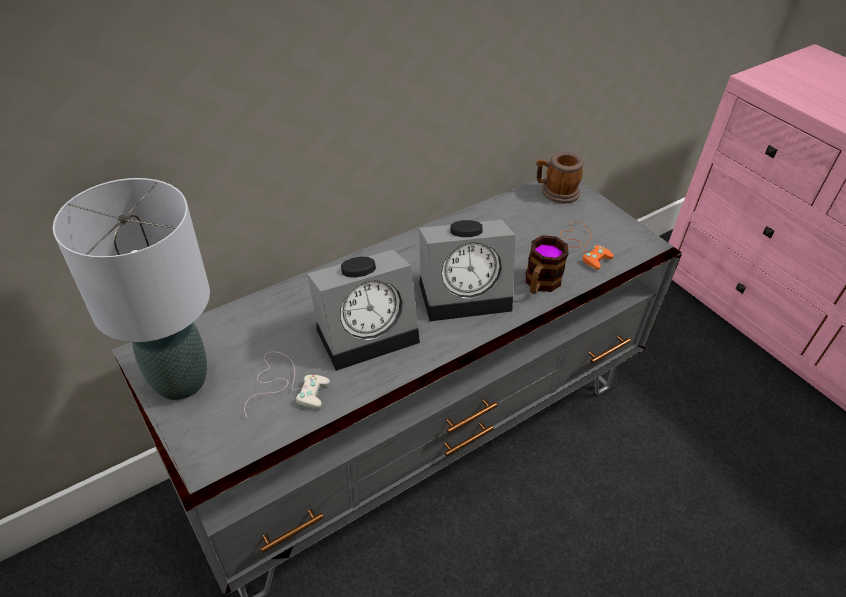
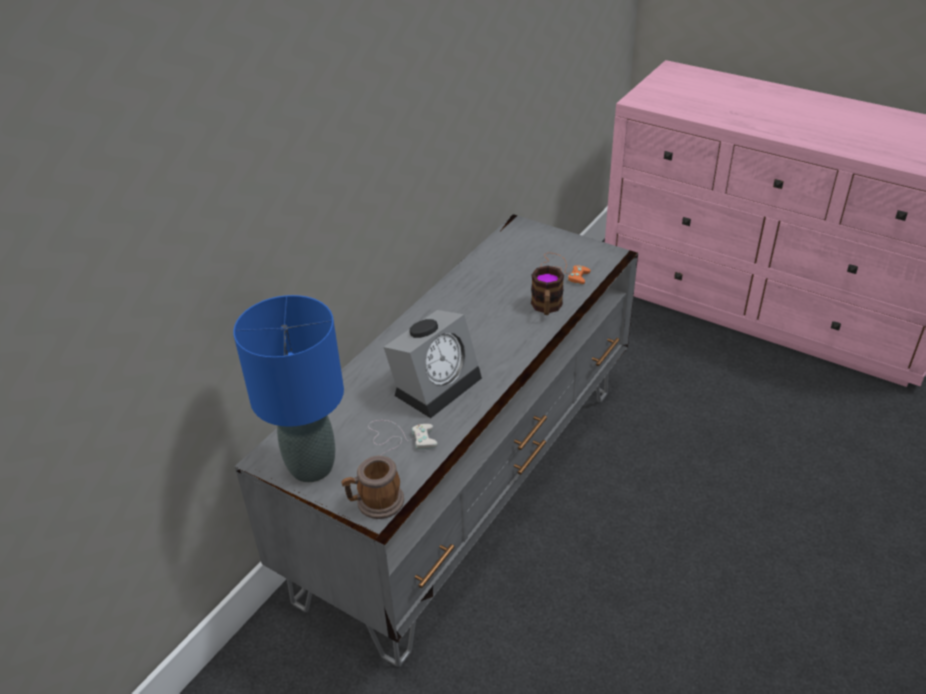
camera: 20 degrees left, 5 degrees down
(180, 381) = (312, 467): grey table lamp -> blue table lamp
(466, 293) = (494, 332): alarm clock -> none
(555, 192) = (517, 235): mug -> mug (375, 503)

